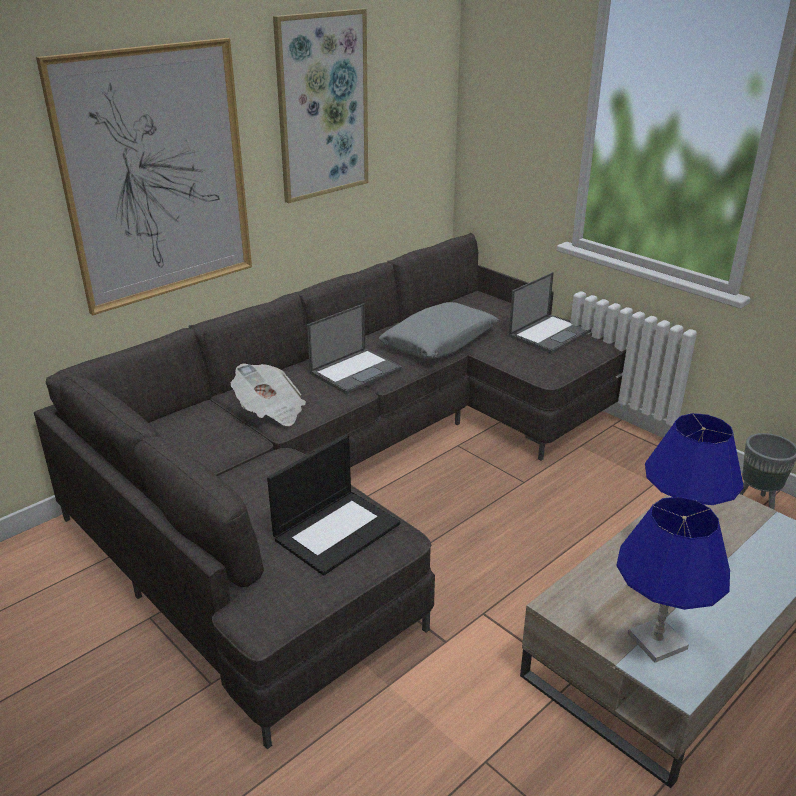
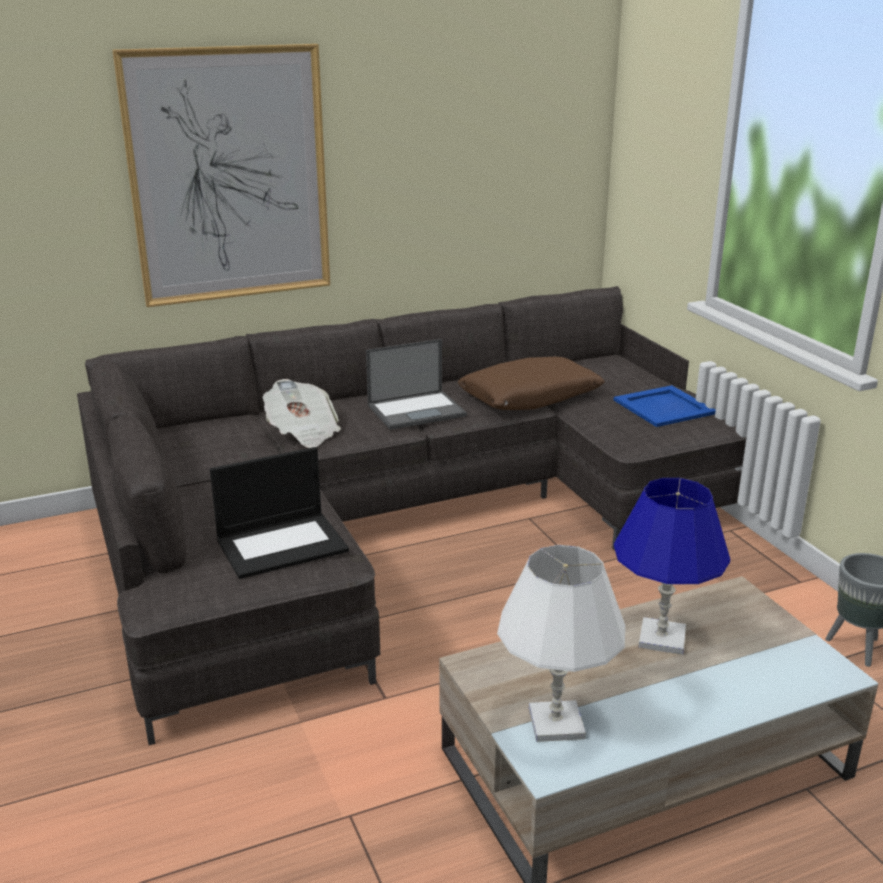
camera: 20 degrees right, 5 degrees down
(322, 106) = (428, 123): picture -> none
(439, 342) = (530, 397): grey pillow -> brown pillow
(549, 334) = (664, 406): laptop -> blue tray
(656, 641) = (556, 723): blue table lamp -> white table lamp

